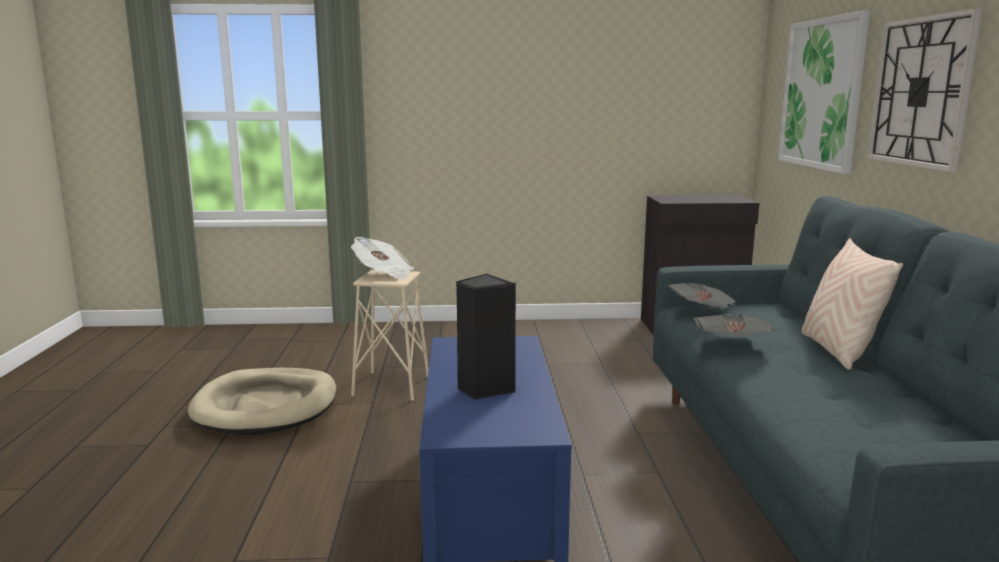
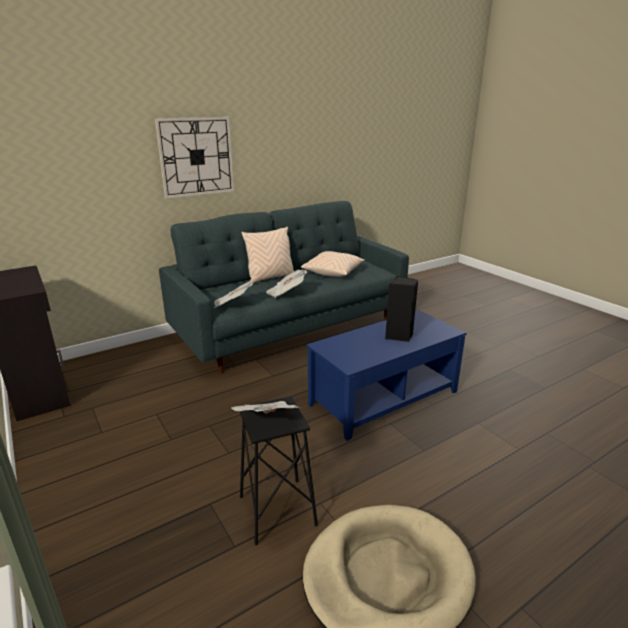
camera: 120 degrees left, 10 degrees up
(391, 386) = (278, 510): beige stool -> black stool
(822, 94) = (83, 166): picture -> none
(870, 412) = (333, 272): none -> beige pillow

